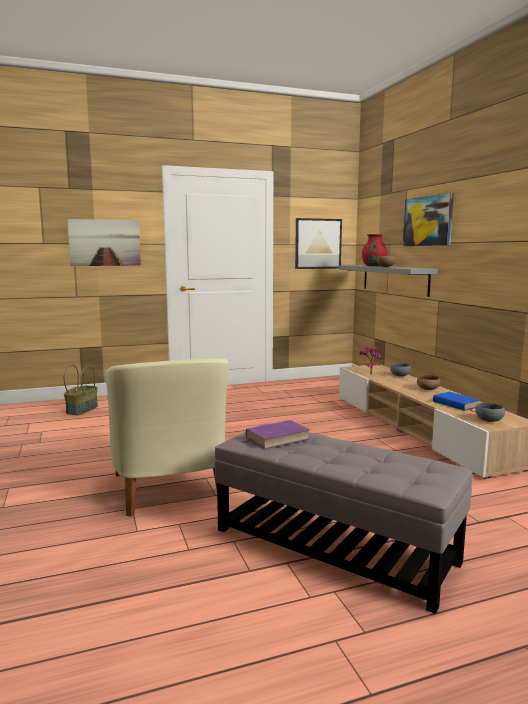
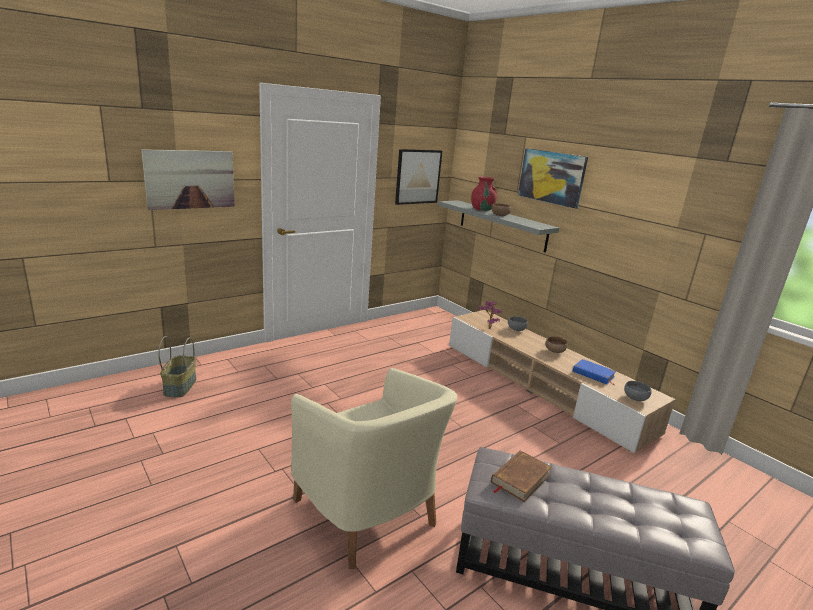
camera: 20 degrees left, 10 degrees up
(277, 438) = (520, 478): purple book -> brown book

